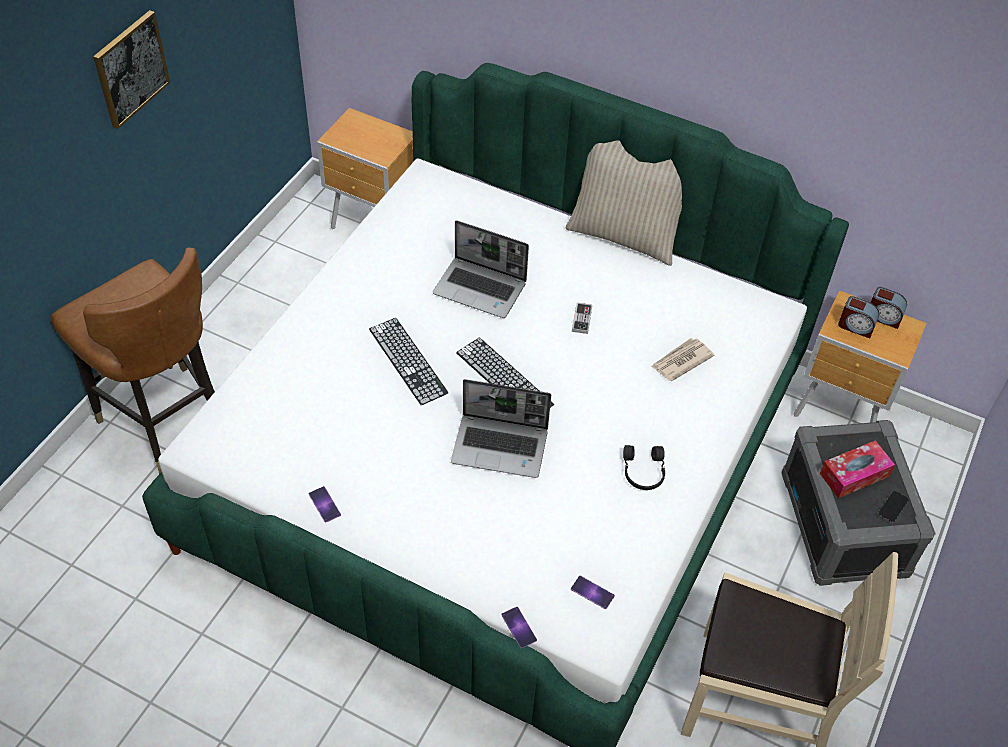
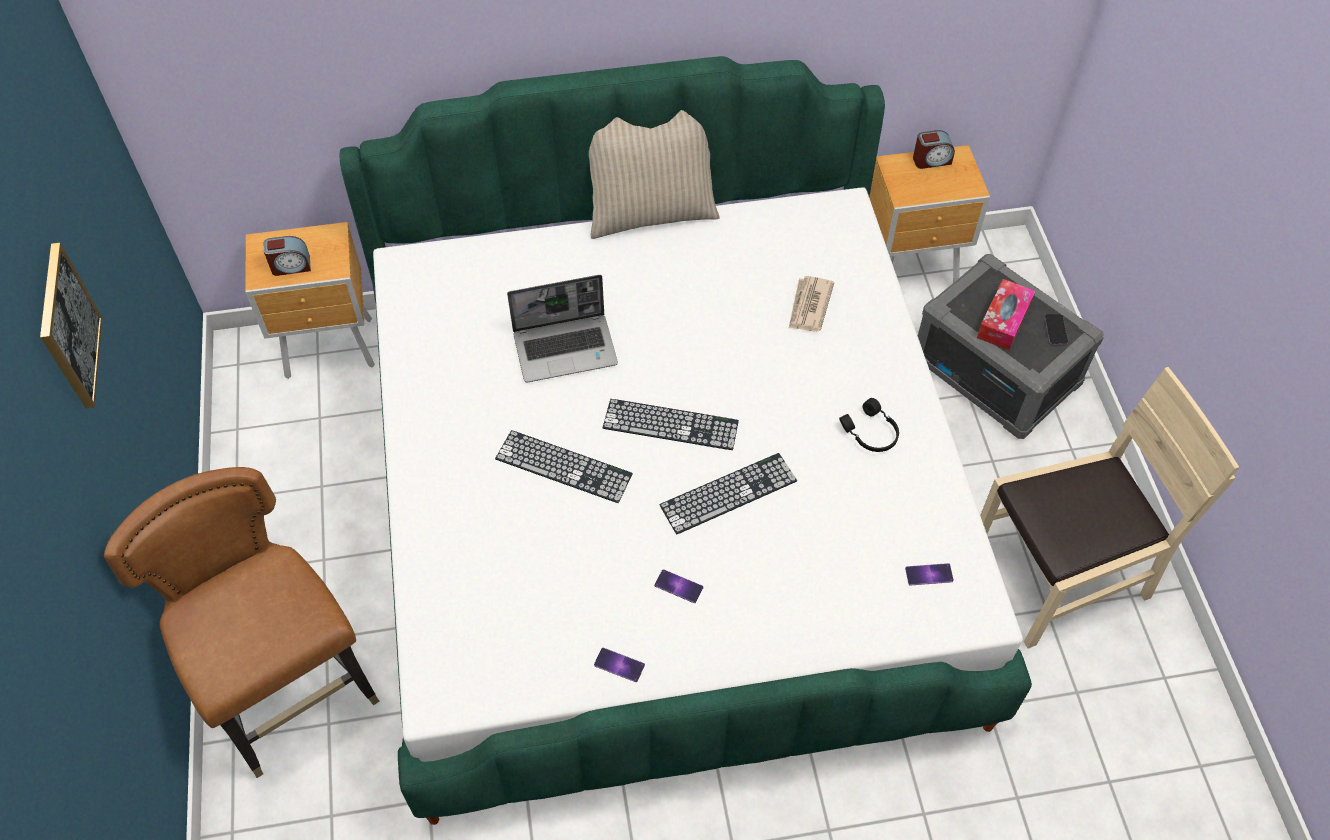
camera: 35 degrees left, 5 degrees up
(165, 420) = (294, 694): brown chair -> brown chair turned 135 degrees counterclockwise
(501, 446) = (728, 493): laptop -> keyboard
(519, 627) = (900, 652): phone -> phone (678, 586)
(582, 319) = (687, 320): game controller -> none
(855, 326) = (917, 182): alarm clock -> alarm clock (291, 266)

